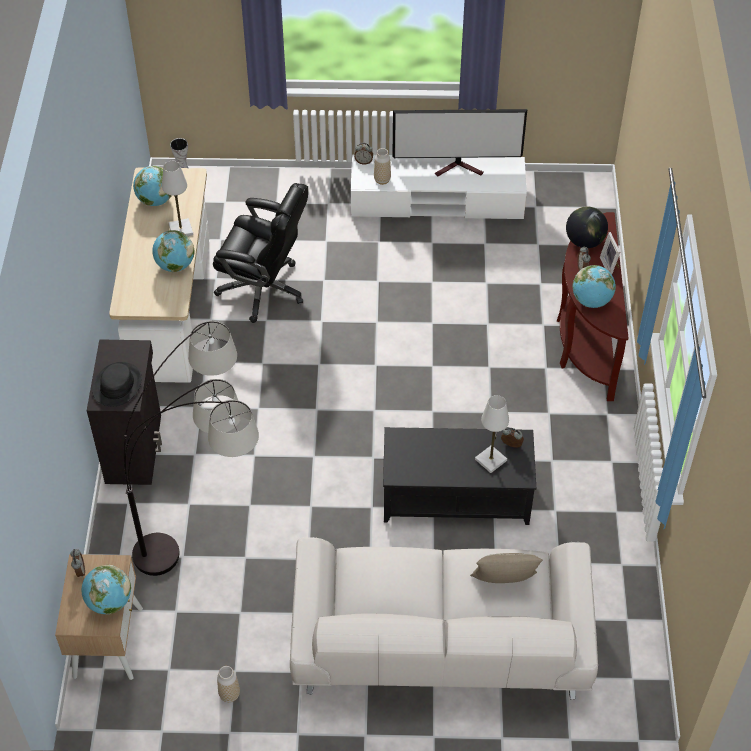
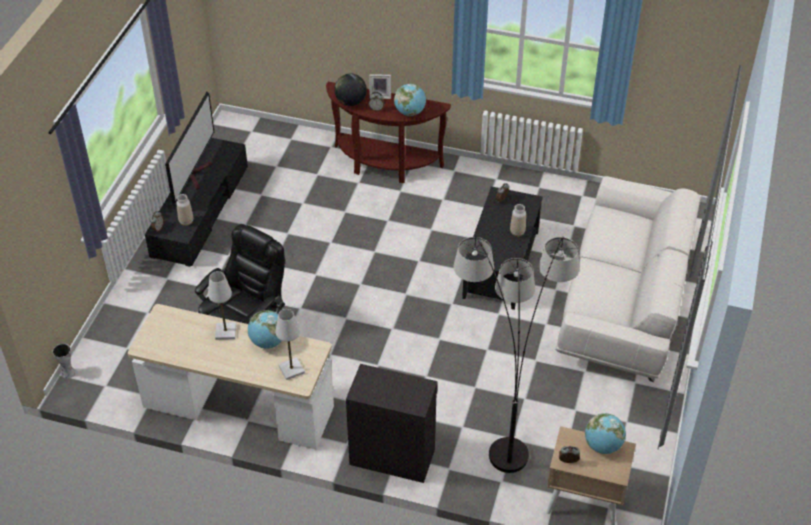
camera: 75 degrees left, 5 degrees down
(117, 385) = (403, 392): black hat -> none
(155, 200) = (179, 344): globe -> none
(229, 694) = (646, 428): vase -> vase (517, 232)
(437, 201) = (200, 211): white tv stand -> black tv stand
(490, 460) = (511, 213): white table lamp -> white table lamp (291, 369)
(504, 582) = (619, 228): beige pillow -> none

